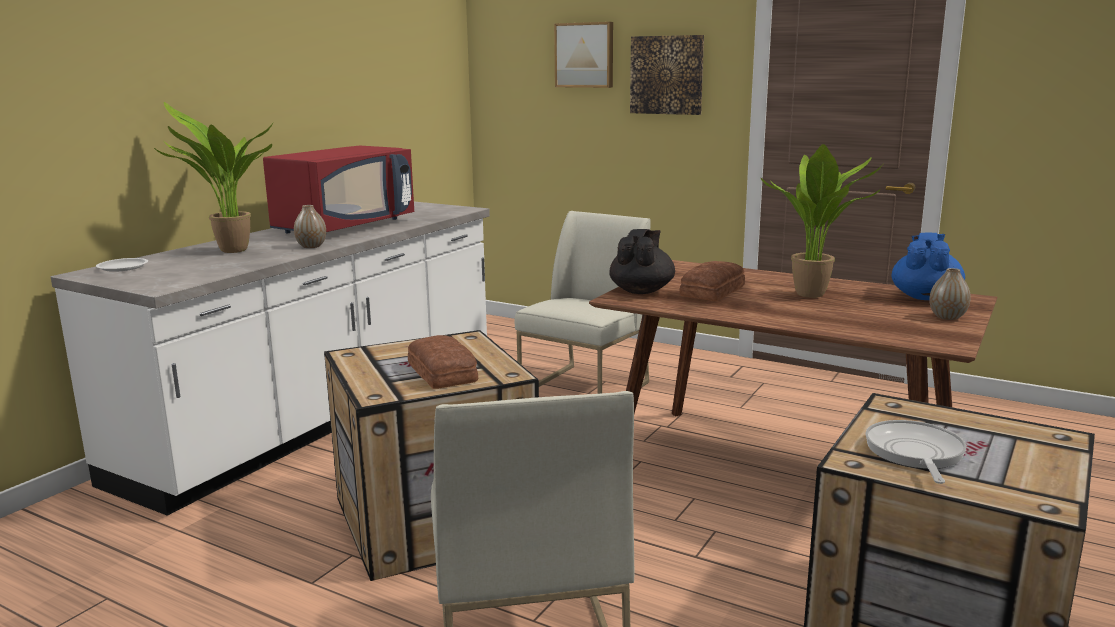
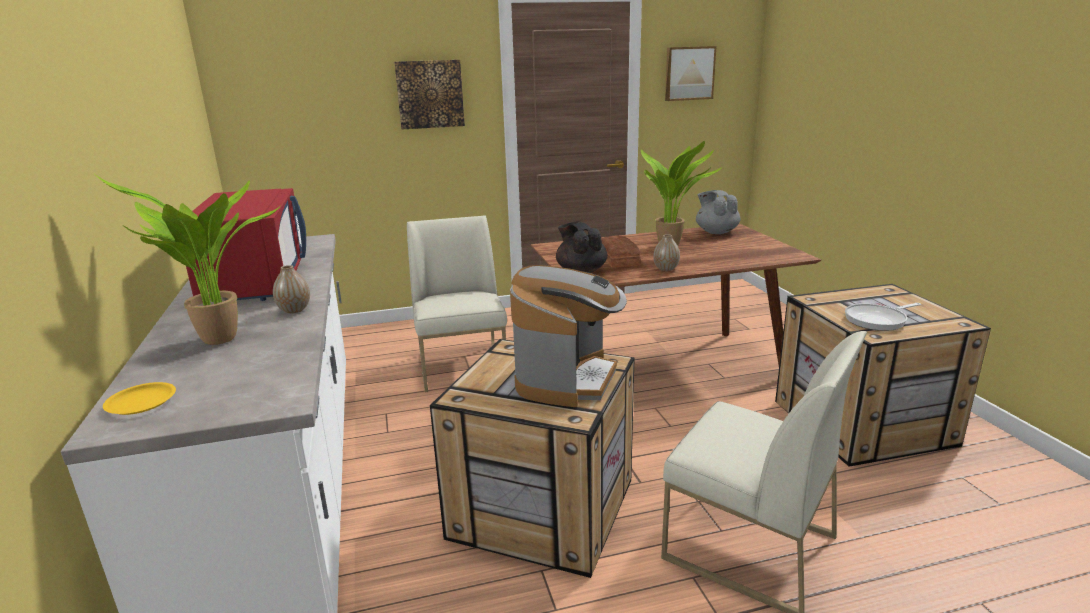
camera: 45 degrees left, 5 degrees up
(122, 268) = (141, 403): white plate -> yellow plate
(443, 372) = (567, 379): bread -> coffee machine
(585, 55) = (346, 79): picture -> picture (689, 73)
(914, 454) = (878, 320): frying pan -> frying pan turned 75 degrees counterclockwise
(925, 297) = (716, 232): blue teapot -> grey teapot
(947, 317) = (755, 241): vase -> vase (666, 269)

